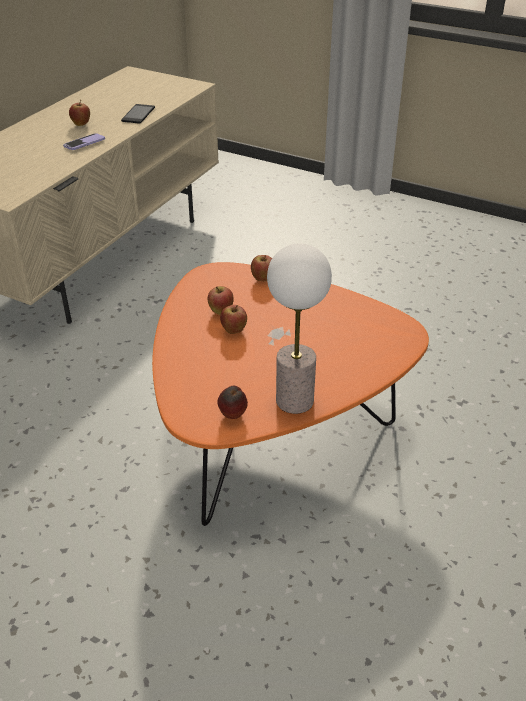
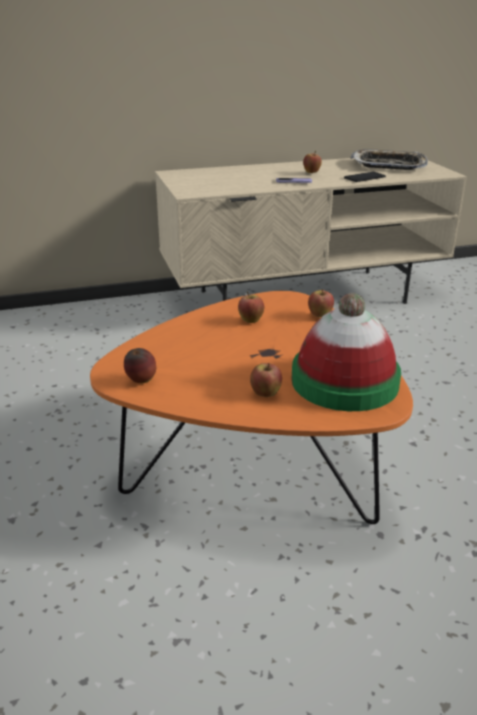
camera: 45 degrees right, 10 degrees down
(133, 90) = (388, 165): none -> tray
(234, 331) = (238, 336): apple -> apple (265, 395)
(294, 401) = (200, 397): table lamp -> none
(360, 328) = (344, 381): none -> hat

